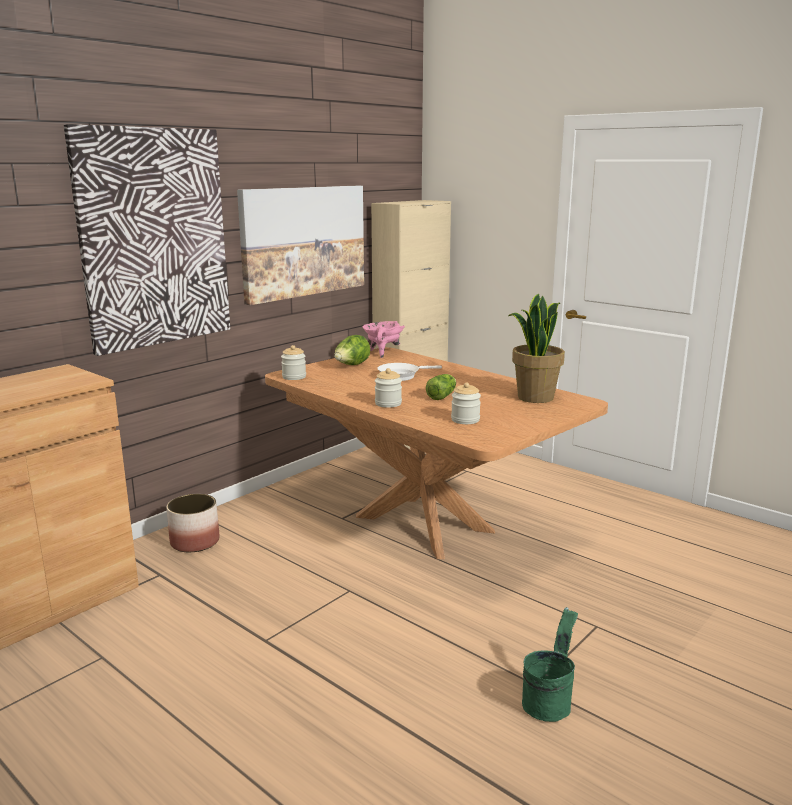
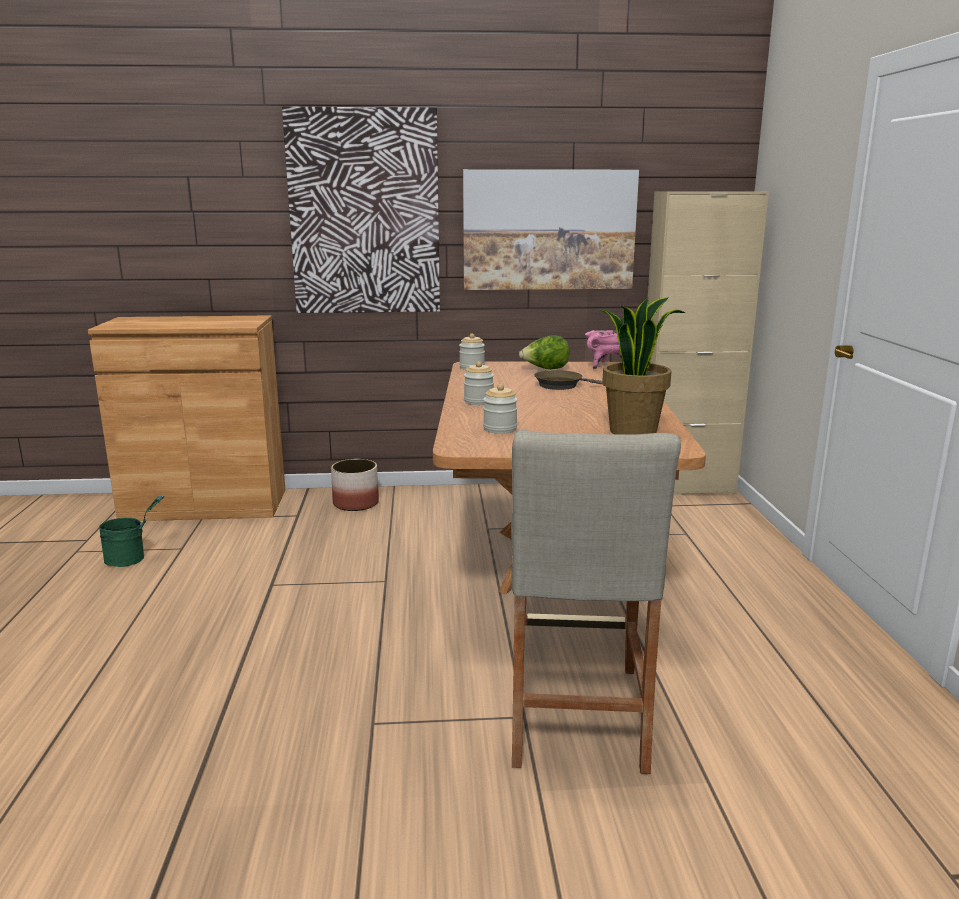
camera: 45 degrees right, 0 degrees up
(401, 376) = (562, 385): white frying pan -> brown frying pan
(442, 396) = (545, 408): lettuce -> none
(549, 700) = (357, 740): green bucket -> green bucket (132, 559)
(613, 608) = (575, 714): none -> beige stool

